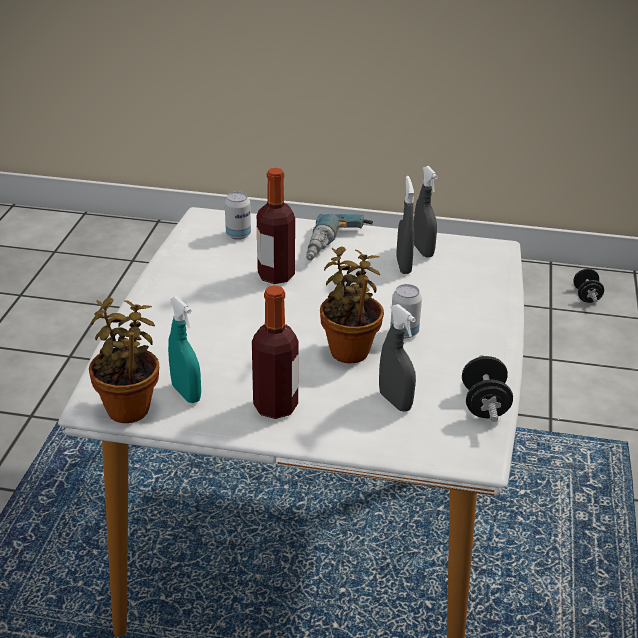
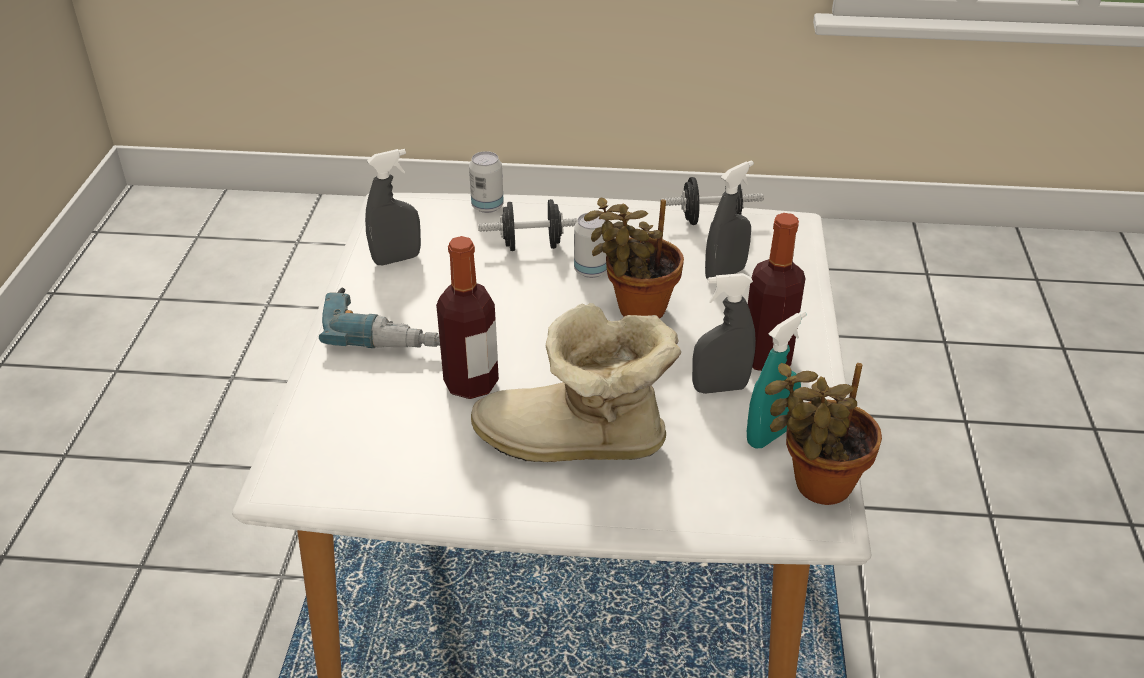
camera: 95 degrees left, 5 degrees up
(204, 310) = (574, 445): none -> boot
(238, 235) = (348, 435): can -> can (487, 206)
(403, 266) = (437, 273): grey spray bottle -> grey spray bottle (720, 388)
(586, 296) = (96, 337): black dumbbell -> black dumbbell (532, 245)

